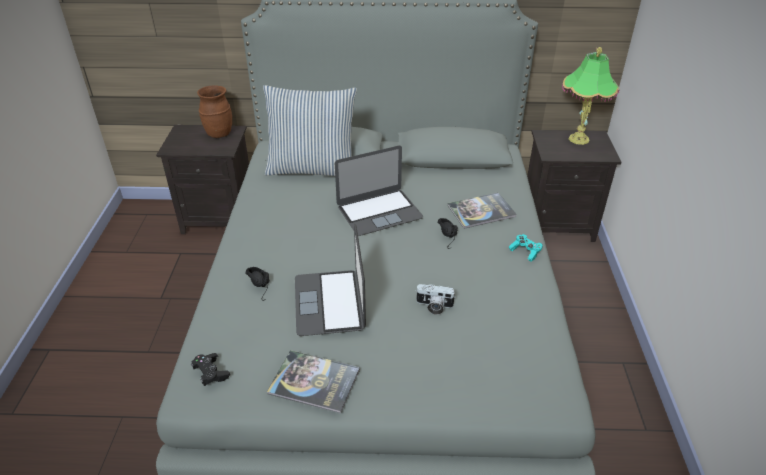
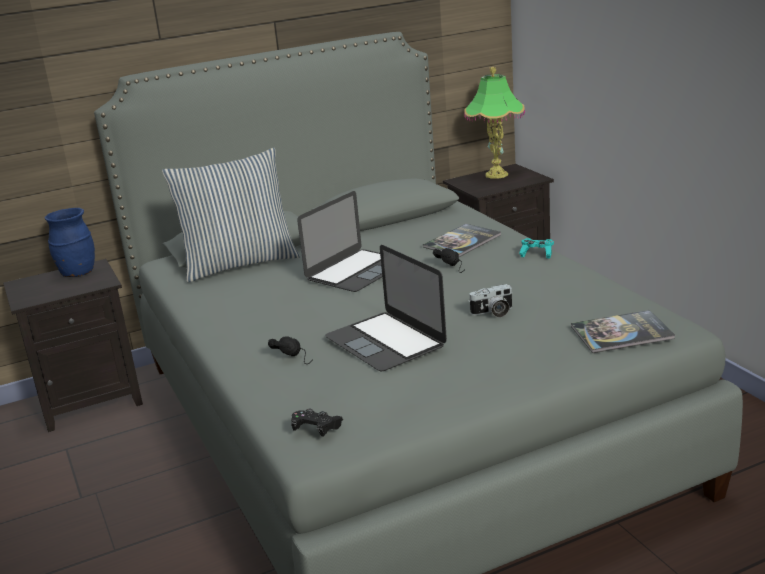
camera: 25 degrees left, 15 degrees down
(219, 133) = (77, 273): brown vase -> blue vase
(314, 382) = (438, 394): book -> book (621, 333)

